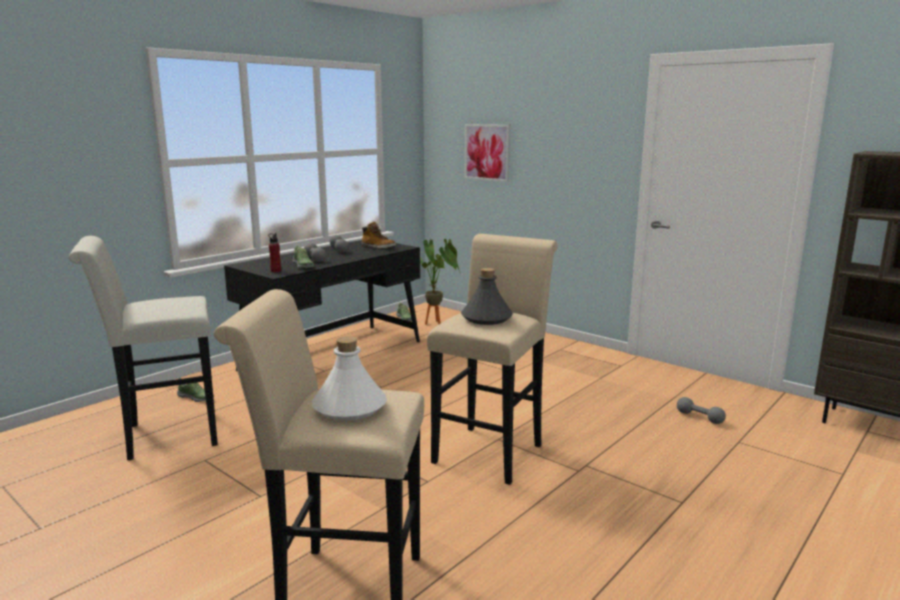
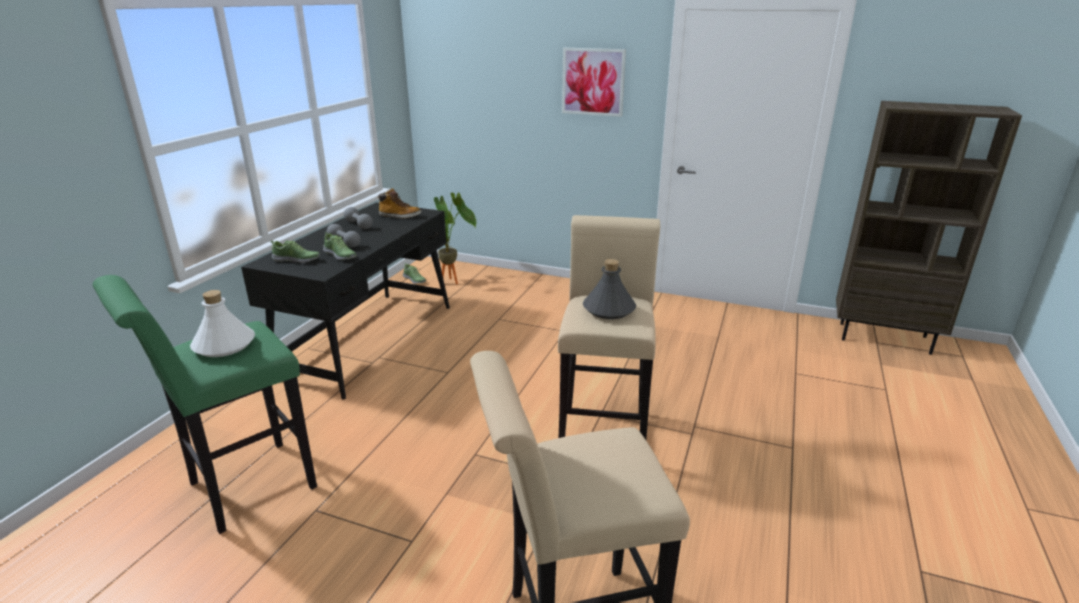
camera: 20 degrees left, 10 degrees up
(164, 436) = (243, 489): white stool -> green stool
(196, 398) = (245, 427): shoe -> shoe (297, 260)
(275, 271) = (316, 268): red bottle -> none
(350, 407) = (598, 469): white bottle -> white bottle (224, 345)
(487, 152) = (489, 95): picture -> picture (593, 82)
(699, 417) = (751, 353): grey dumbbell -> none

